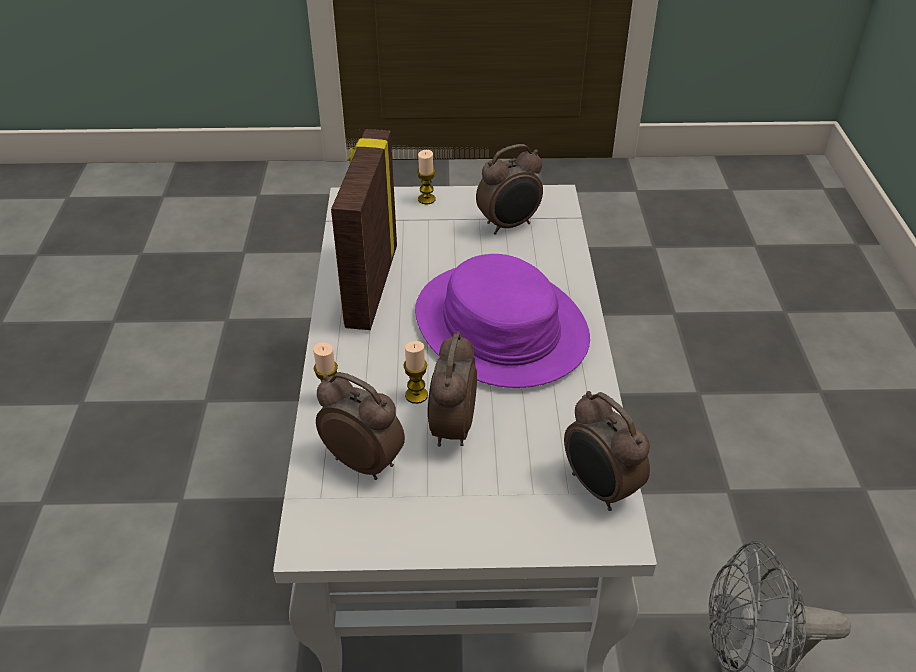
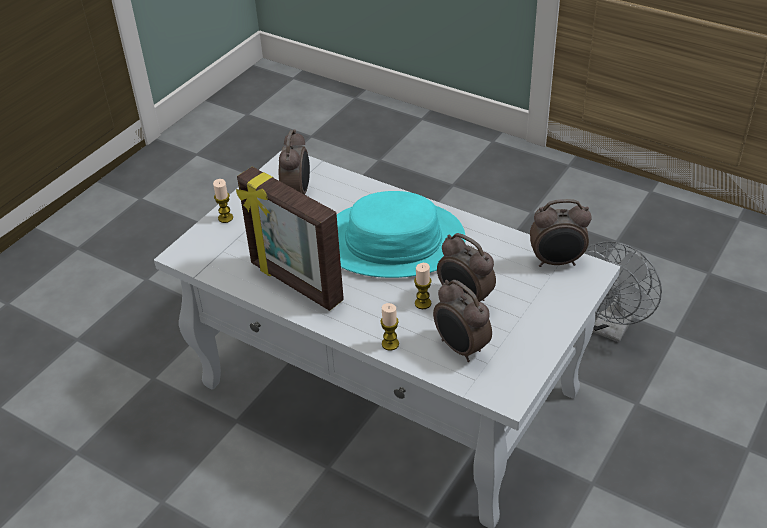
camera: 55 degrees left, 0 degrees up
(364, 461) = (460, 348): alarm clock -> alarm clock turned 105 degrees counterclockwise
(500, 326) = (393, 241): purple hat -> turquoise hat

